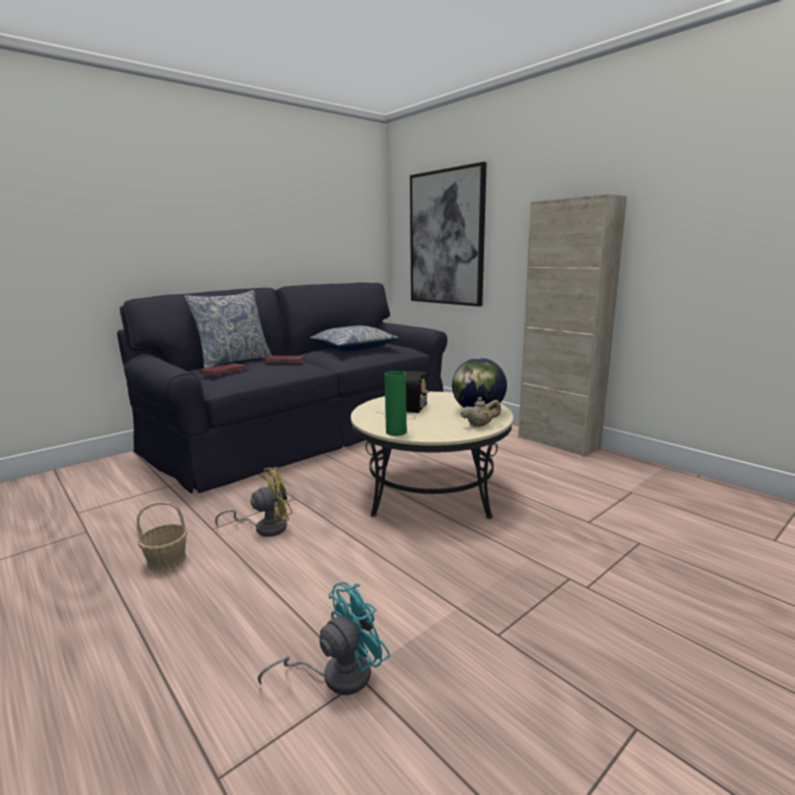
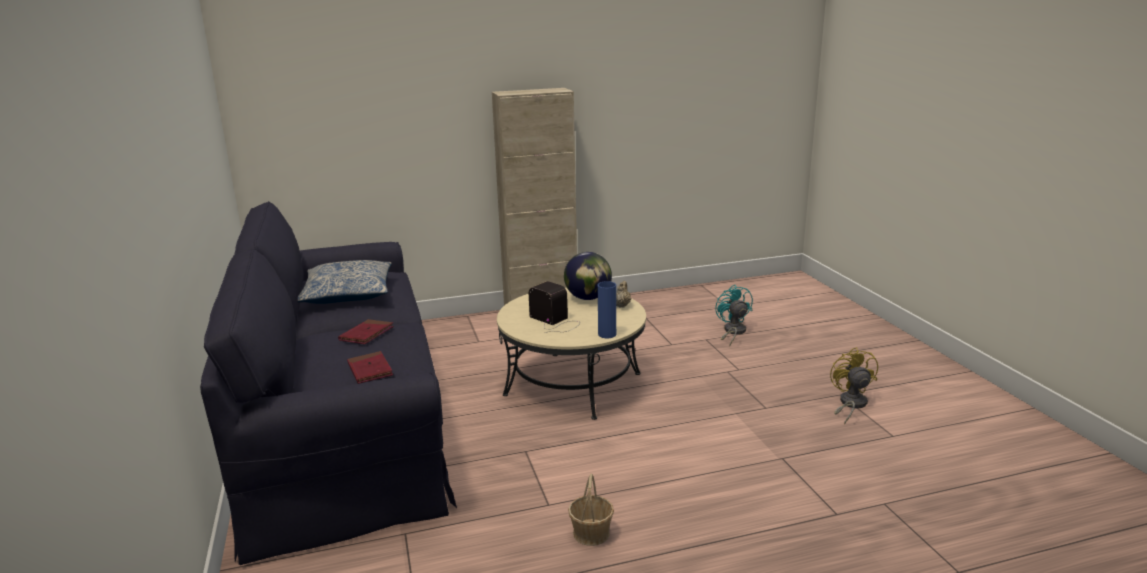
camera: 65 degrees left, 5 degrees up
(234, 362) = (303, 364): pillow -> none
(265, 527) = (571, 474): yellow fan -> yellow fan (850, 404)
(336, 675) = (776, 466): turquoise fan -> turquoise fan (732, 332)
(396, 432) = (607, 334): green vase -> blue vase
(446, 238) = (348, 129): picture -> none

